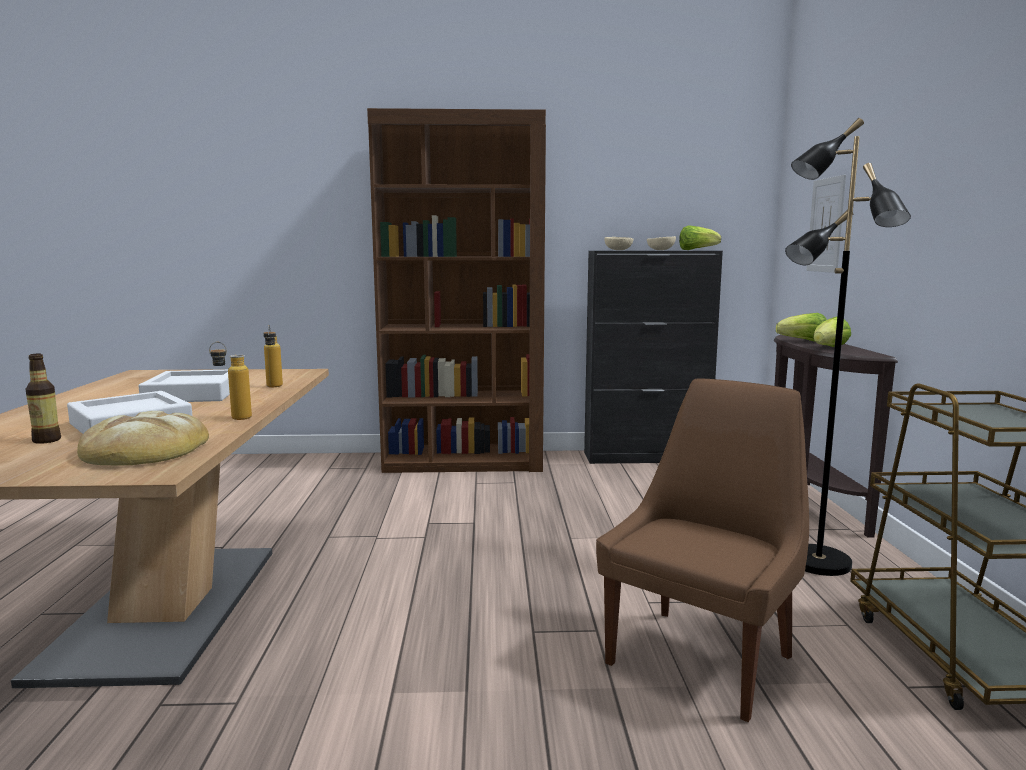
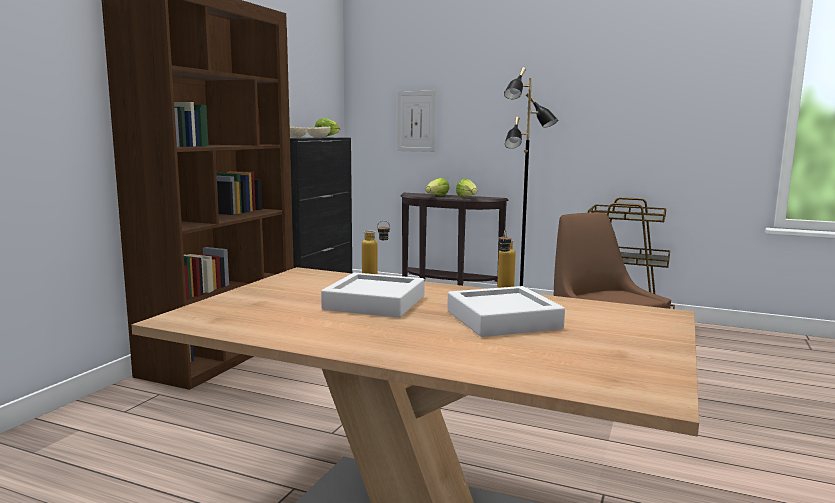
camera: 65 degrees left, 0 degrees up
(46, 440) = (548, 342): bottle -> none
(146, 450) = (601, 316): bread -> none

